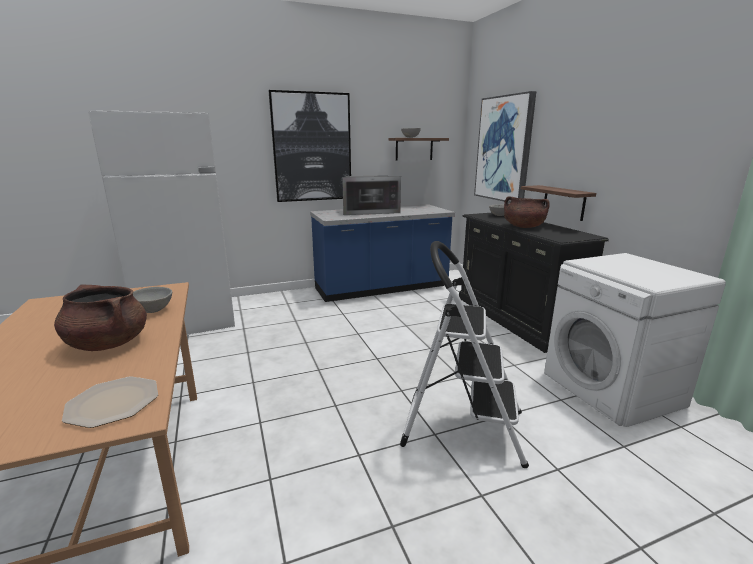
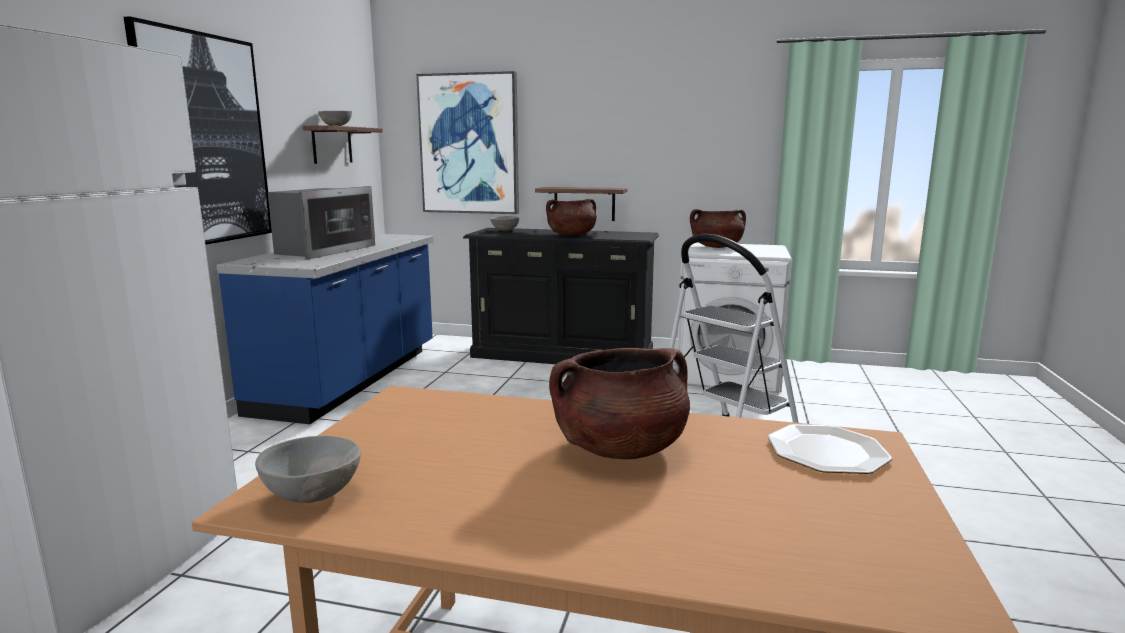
camera: 55 degrees left, 5 degrees down
(154, 310) = (506, 414): grey bowl -> grey bowl (313, 494)
(626, 262) = (716, 247): none -> brown cooking pot

